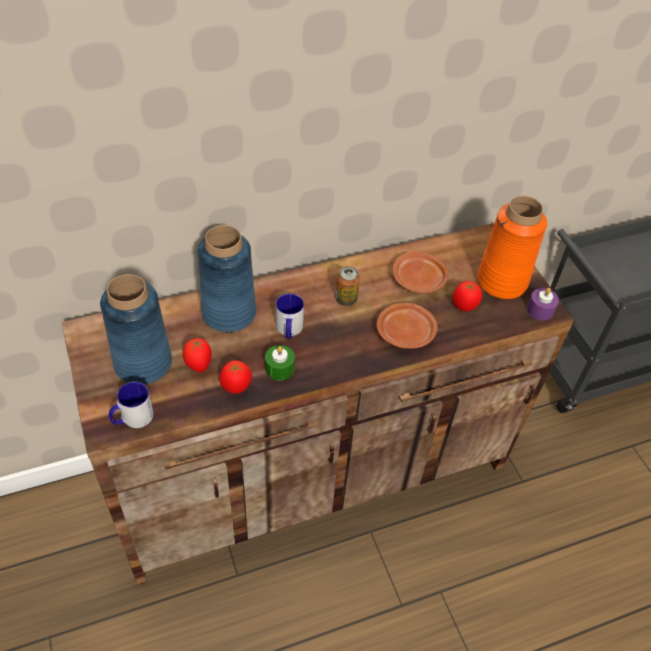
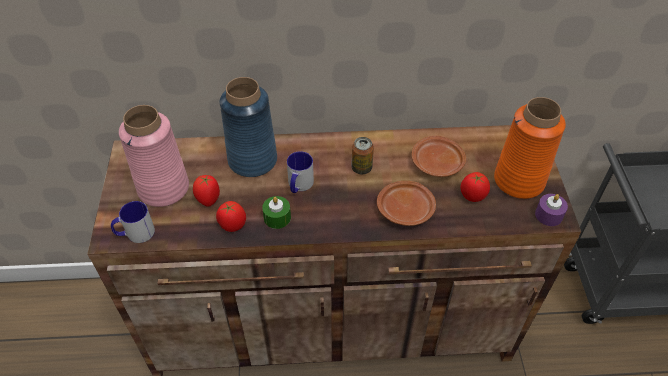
camera: 20 degrees right, 0 degrees up
(143, 363) = (164, 188): blue vase -> pink vase

